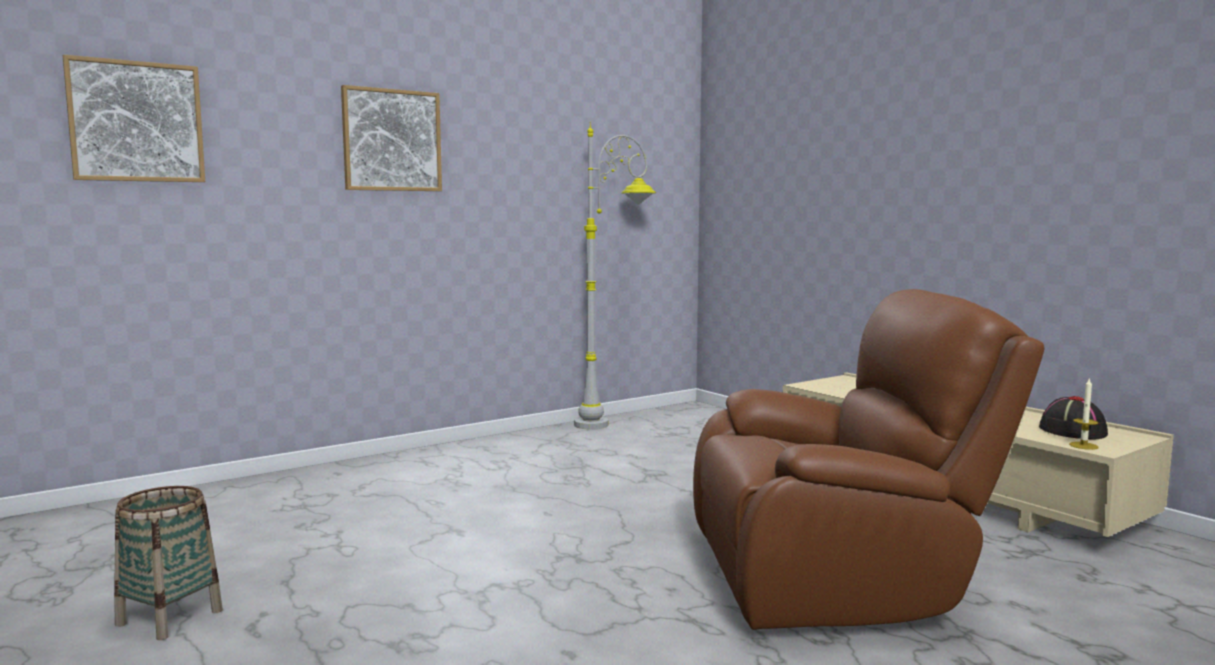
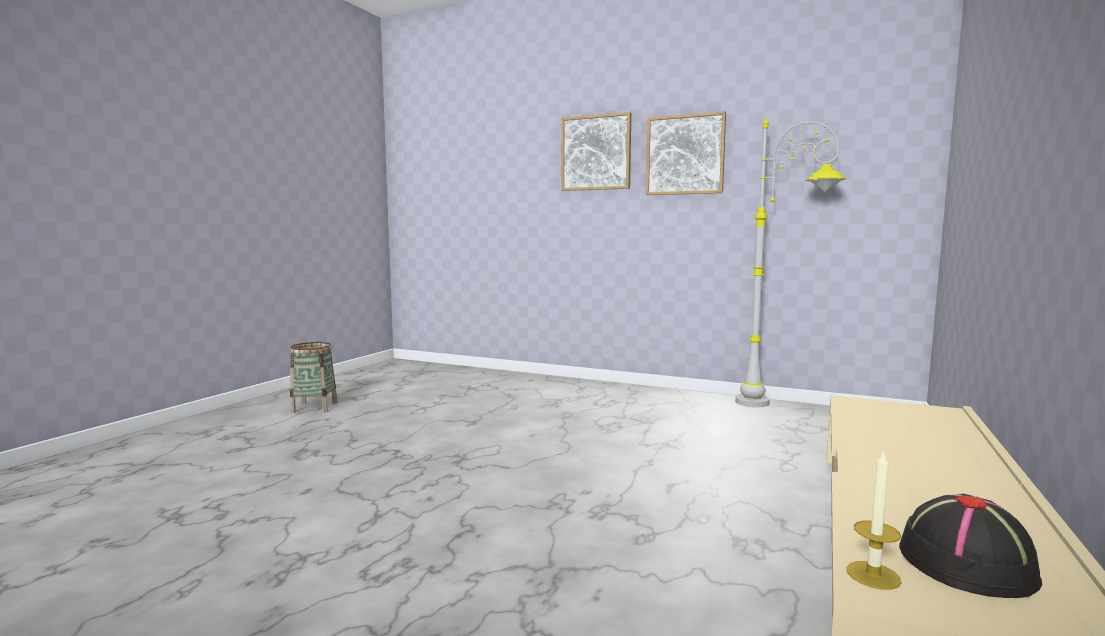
camera: 60 degrees right, 0 degrees up
(136, 122) = (457, 158): picture -> picture (685, 155)
(834, 578) = (509, 559): brown armchair -> none

